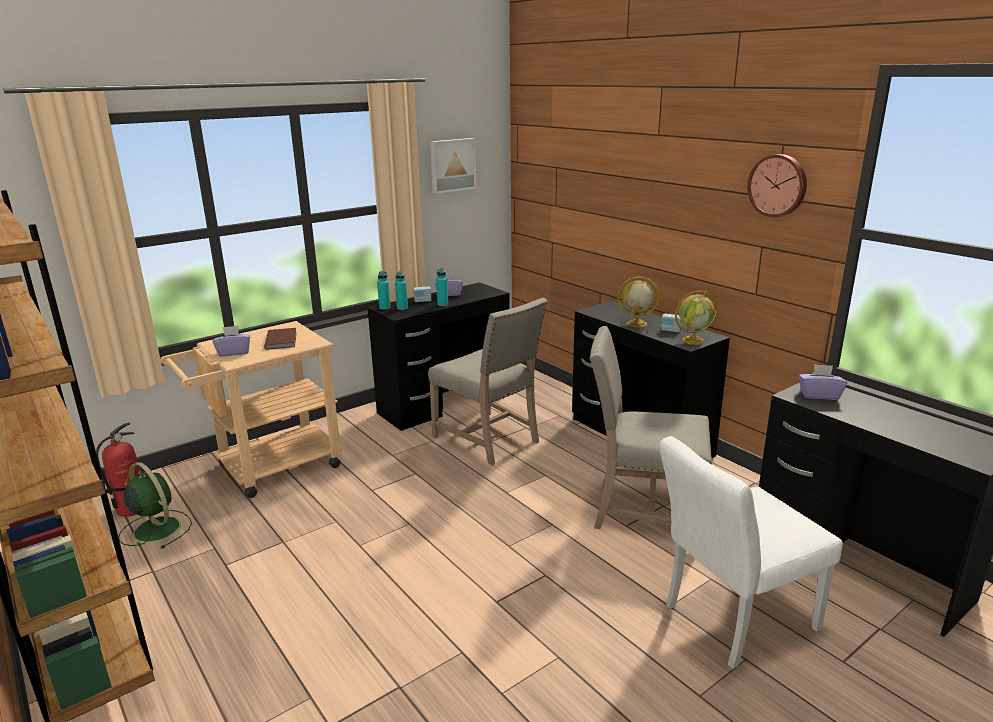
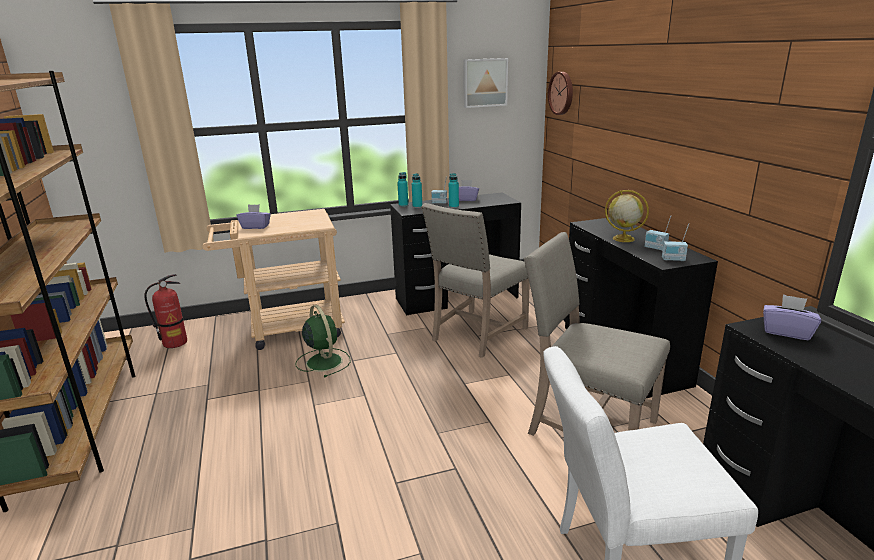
camera: 20 degrees right, 0 degrees up
(156, 529) = (180, 361): green fan -> green fan (323, 361)
(282, 340) = (299, 221): brown book -> none
(489, 439) = (476, 334): beige chair -> beige chair turned 60 degrees clockwise
(693, 340) = (673, 260): globe -> radio
(778, 185) = (781, 89): wall clock -> wall clock (562, 93)

